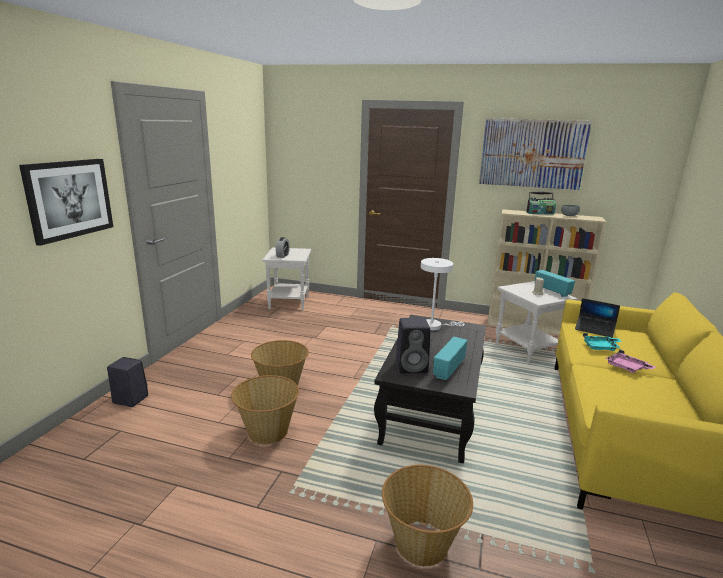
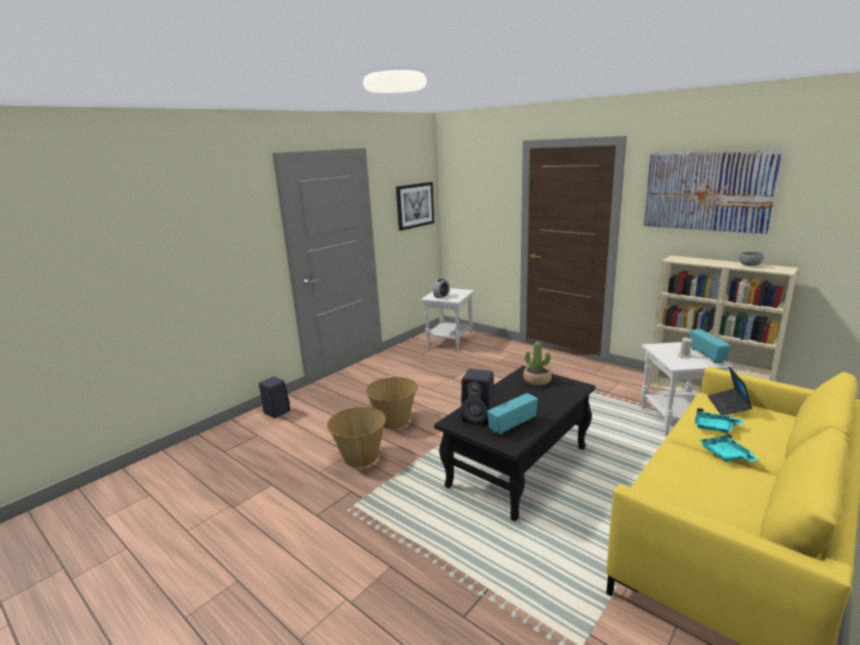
camera: 25 degrees right, 0 degrees up
(69, 199) = (234, 249): picture -> picture (415, 205)
(422, 544) = (427, 581): basket -> none
(435, 326) = (537, 380): white table lamp -> potted plant
(539, 213) = (713, 261): radio -> none
(594, 329) = (728, 406): laptop -> laptop turned 45 degrees clockwise
(627, 368) = (726, 455): pink tray -> turquoise tray

